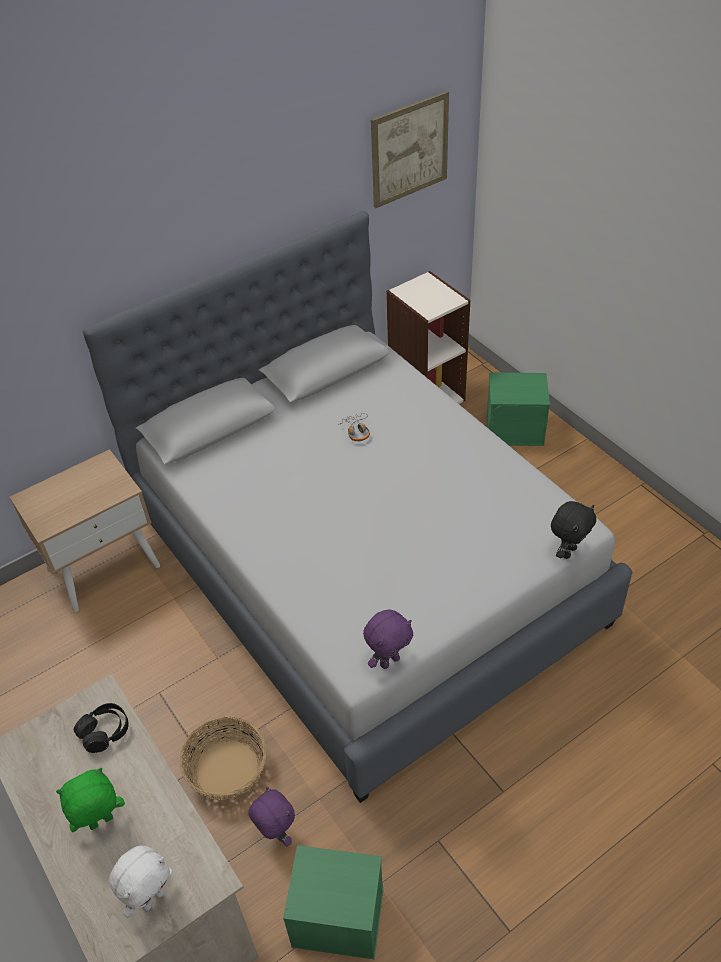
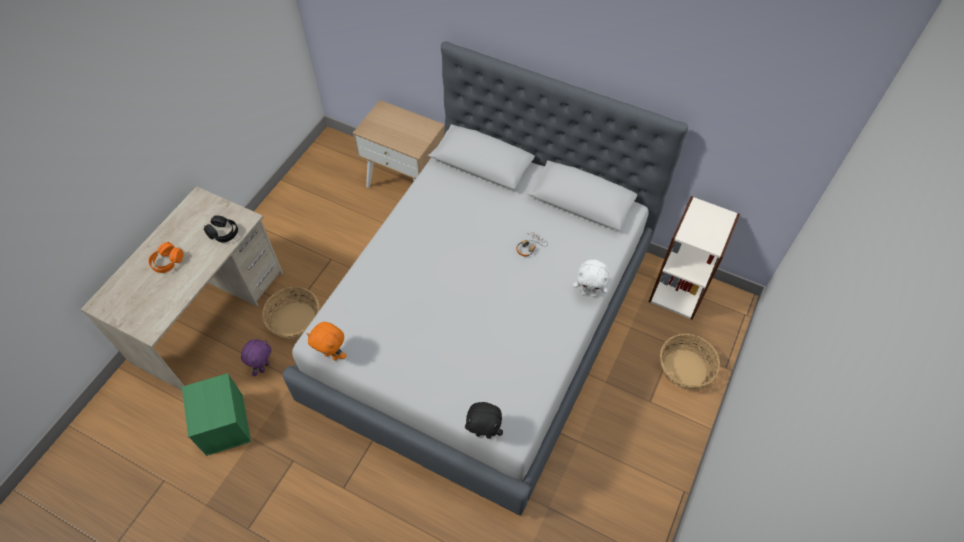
camera: 60 degrees right, 10 degrees up
(101, 823) = (167, 261): green plush toy -> orange headphones
(152, 898) = (132, 307): white plush toy -> white plush toy (589, 293)
(389, 661) = (332, 355): purple plush toy -> orange plush toy
(409, 150) = (762, 112): picture -> none
(515, 428) = (685, 369): green storage box -> basket

